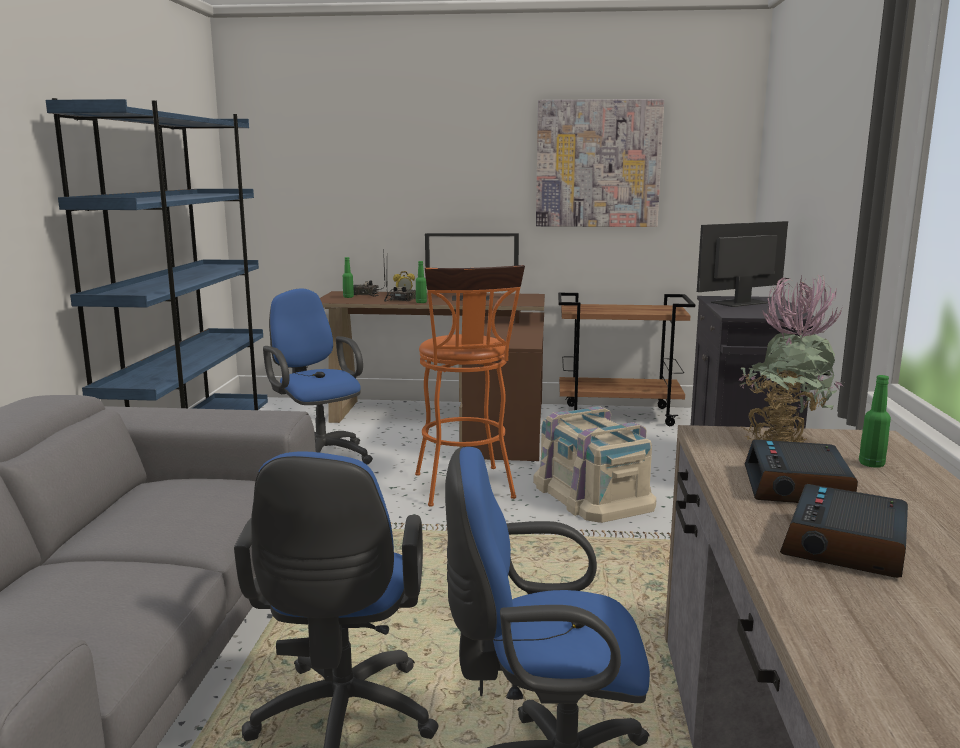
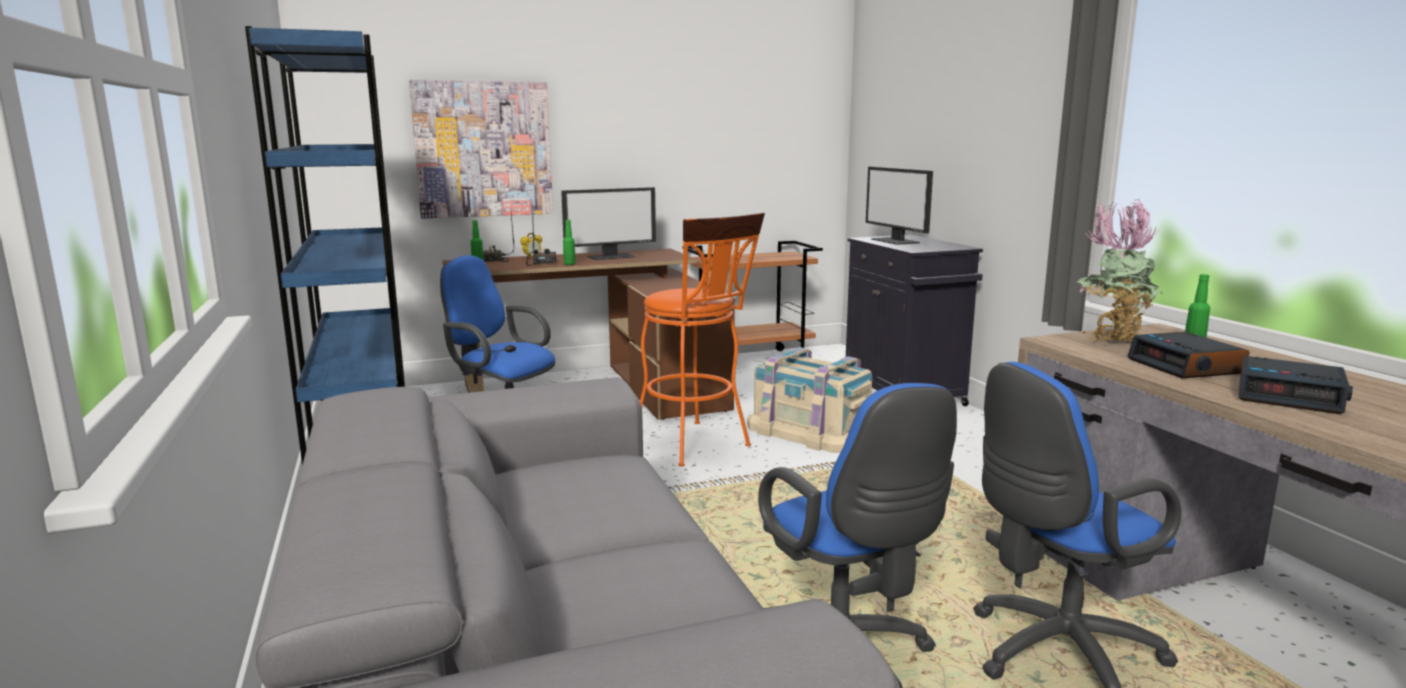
camera: 25 degrees left, 0 degrees up
(598, 164) = (714, 117): picture -> picture (483, 149)
(739, 303) = (896, 241): monitor -> monitor turned 60 degrees counterclockwise
(845, 545) = (1289, 396): alarm clock -> alarm clock turned 60 degrees counterclockwise

